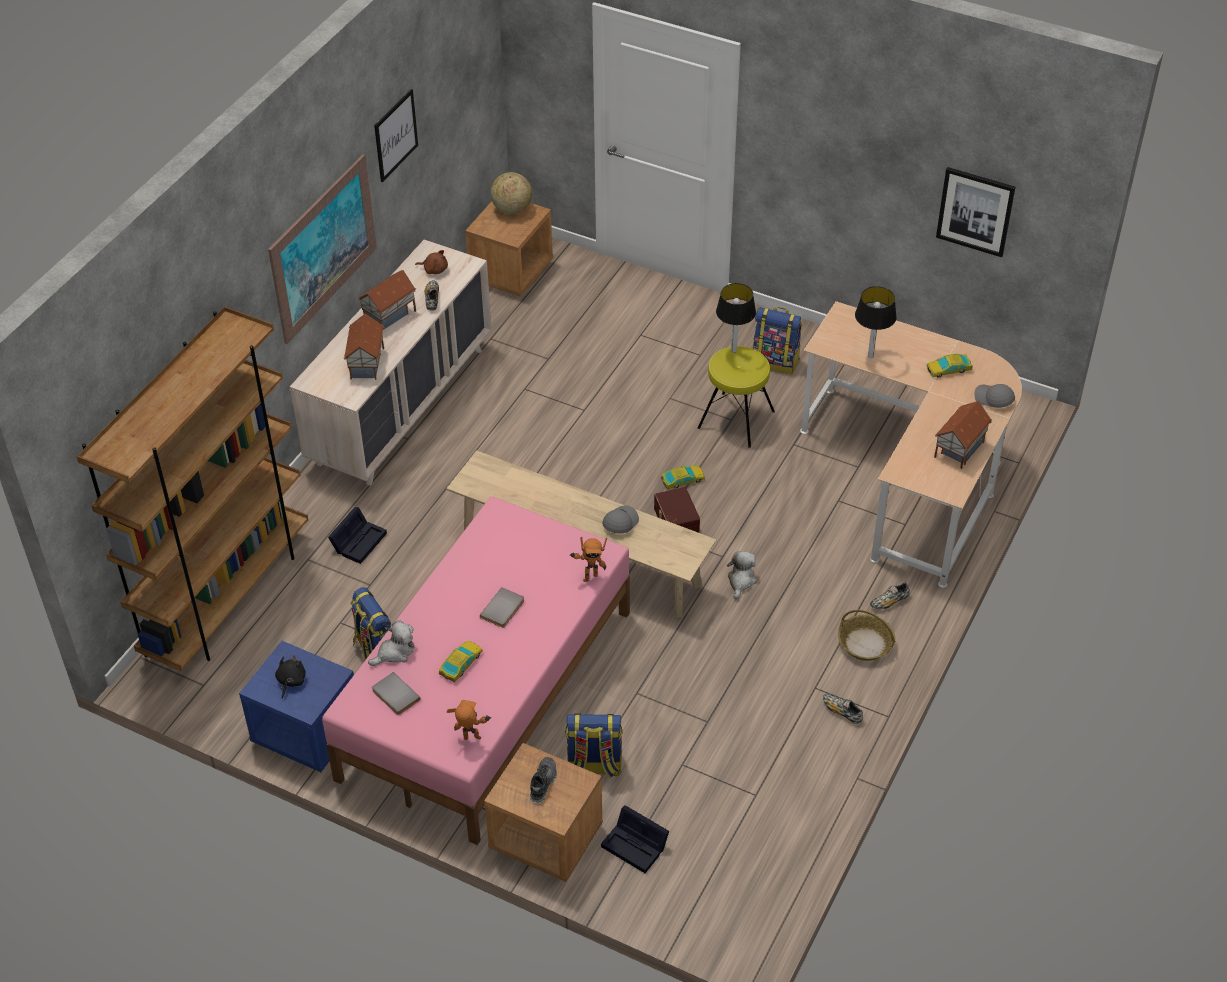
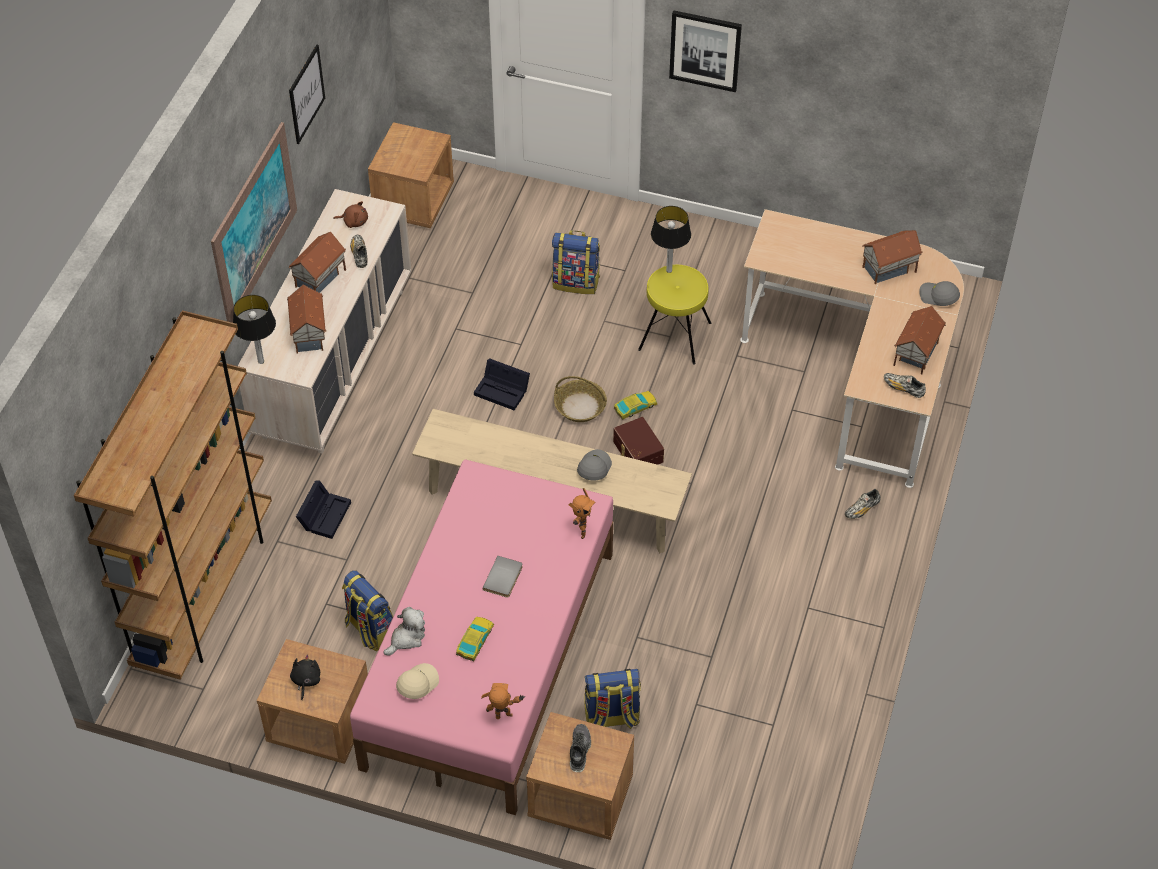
camera: 10 degrees left, 5 degrees up
(306, 733) = (319, 724): blue nightstand -> brown nightstand
(394, 696) = (417, 683): grey book -> beige cap
(512, 209) = (410, 140): globe -> none
(589, 576) = (580, 532): toy robot -> toy robot turned 45 degrees counterclockwise
(636, 846) = (669, 793): black storage box -> black storage box (503, 390)
(741, 581) = (714, 507): plush toy -> none
(776, 361) = (701, 268): backpack -> backpack (576, 282)
(842, 712) = (838, 629): shoe -> shoe (903, 388)
(866, 643) = (847, 555): basket -> basket (580, 406)
(871, 356) = (811, 264): table lamp -> table lamp (261, 361)
(949, 369) = (889, 270): toy car -> toy house
(975, 211) = (896, 107): picture -> picture (705, 50)

